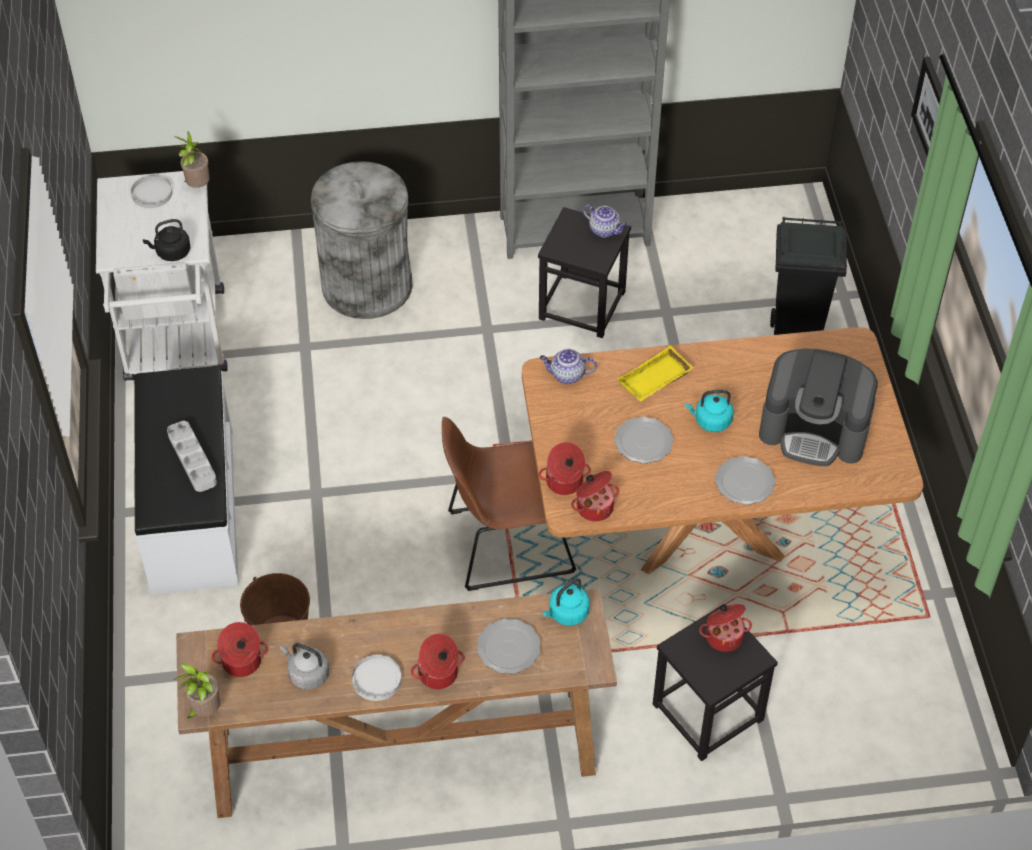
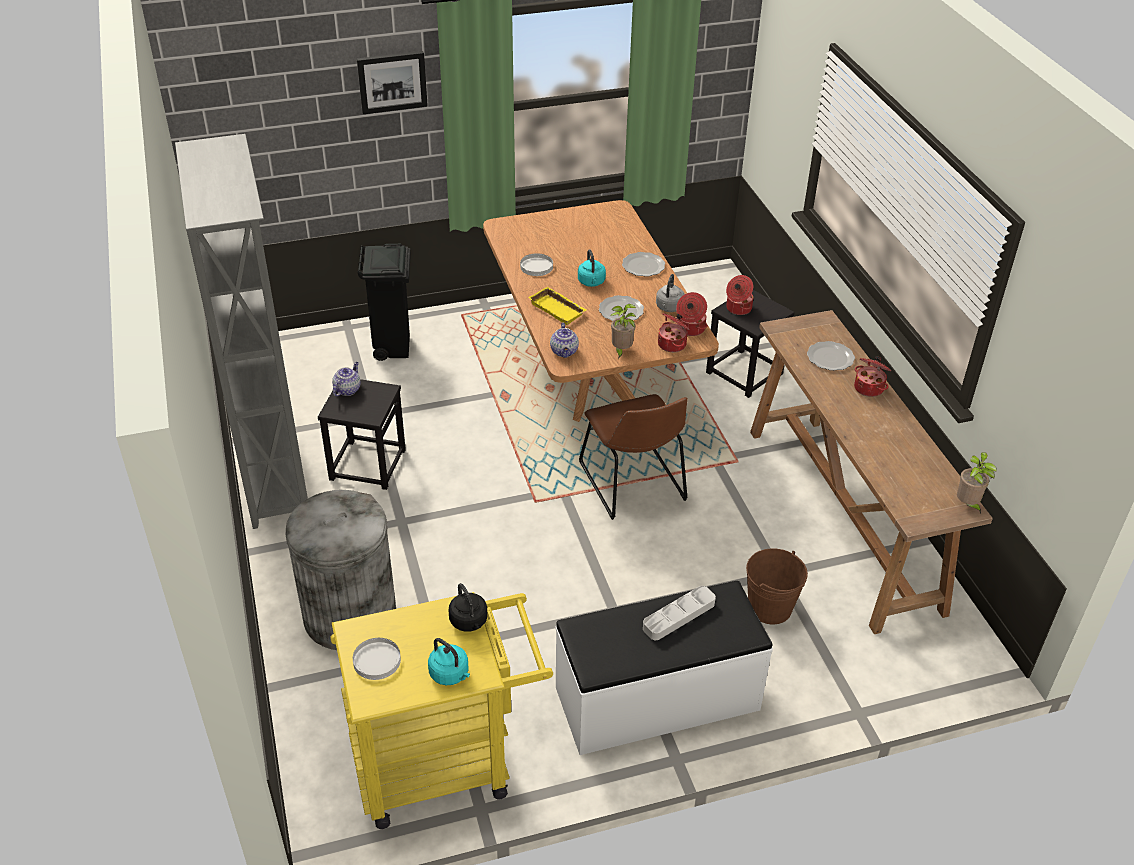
camera: 100 degrees left, 10 degrees down
(176, 344) = (446, 762): white cart -> yellow cart
(197, 186) = (362, 622): potted plant -> potted plant (621, 351)
(242, 662) = (914, 491): cooking pot -> none
(307, 674) = (905, 454): grey kettle -> grey kettle (669, 308)
(377, 679) = (889, 417): white plate -> white plate (536, 266)
(567, 614) = (788, 334): turquoise kettle -> turquoise kettle (450, 674)
(814, 429) = (586, 240): coffee machine -> none

